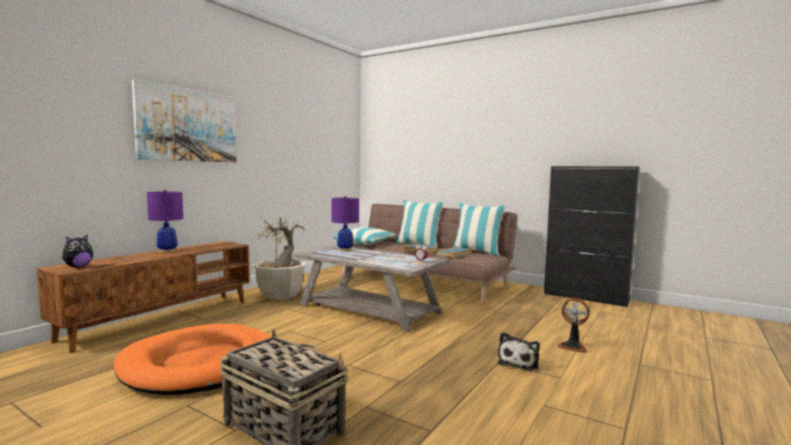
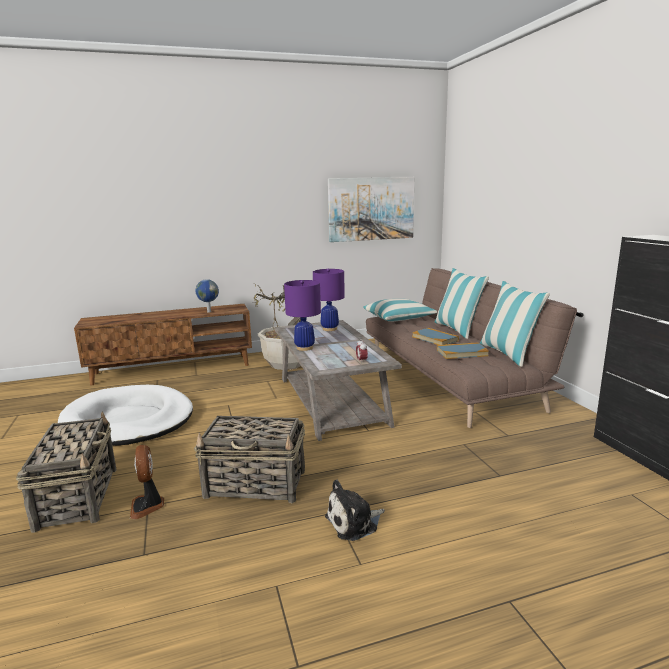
camera: 40 degrees right, 10 degrees up
(78, 267) = (98, 321): plush toy -> none
(167, 251) = (179, 311): purple table lamp -> purple table lamp (305, 348)
(188, 125) = (202, 192): picture -> picture (371, 209)
(202, 364) = (129, 420): orange dog bed -> white dog bed
(205, 248) = (208, 312): none -> globe
(420, 366) = (256, 484): none -> basket
(573, 346) = (465, 531): fan -> fan (148, 506)

